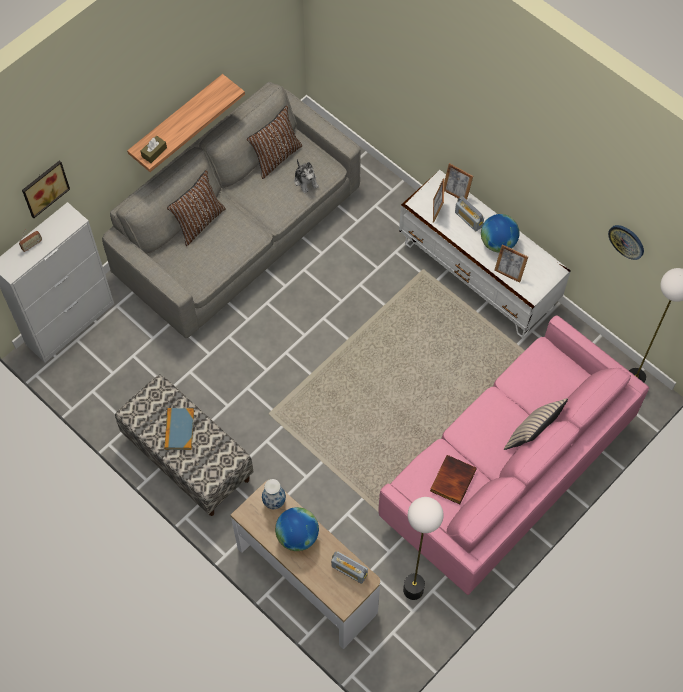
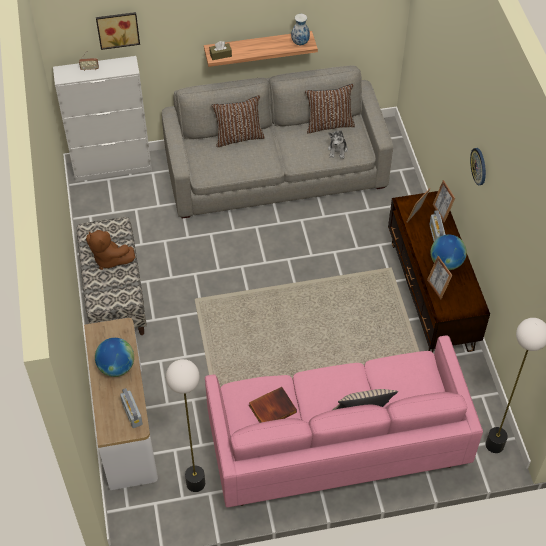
camera: 35 degrees right, 10 degrees down
(179, 430) = (109, 259): book -> brown plush toy
(274, 501) = (121, 335): vase -> vase (300, 43)
(478, 276) = (430, 295): white tv stand -> brown tv stand
(627, 241) = (525, 290): wall clock -> wall clock (479, 166)

